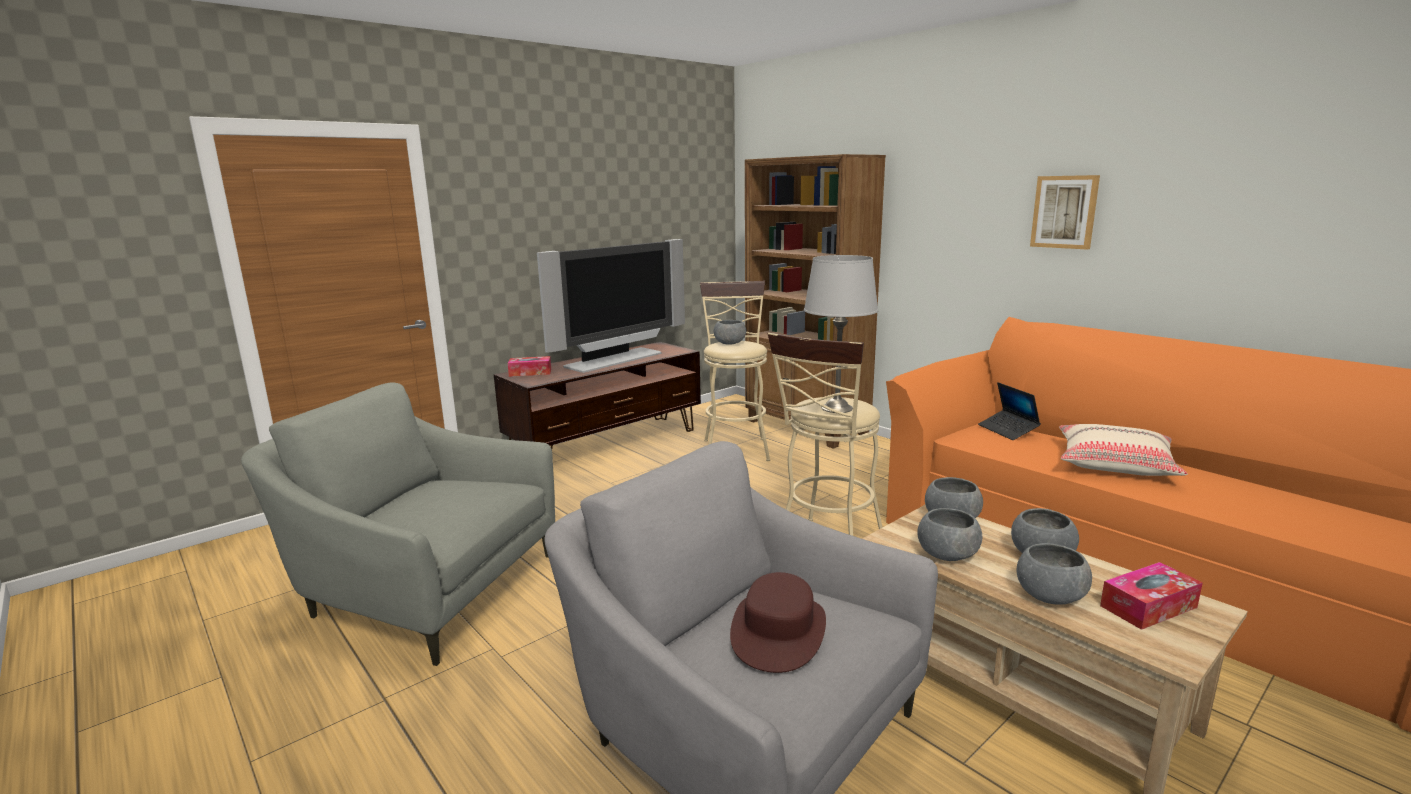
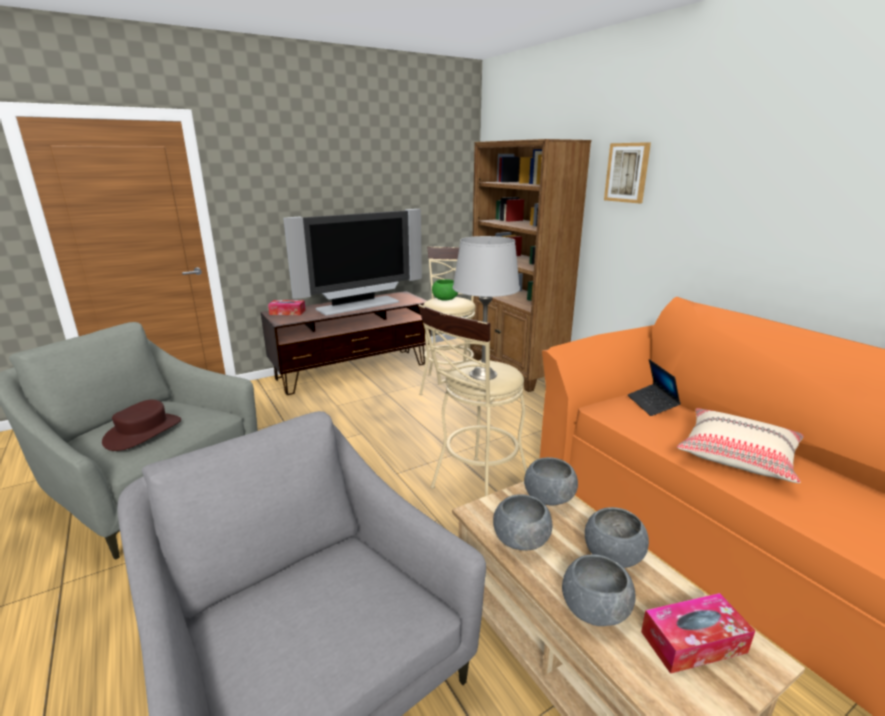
camera: 10 degrees right, 5 degrees up
(730, 343) = (445, 299): grey bowl -> green bowl
(778, 631) = (310, 609): brown hat -> brown hat (143, 432)
(1064, 212) = (741, 200): picture -> picture (627, 172)

